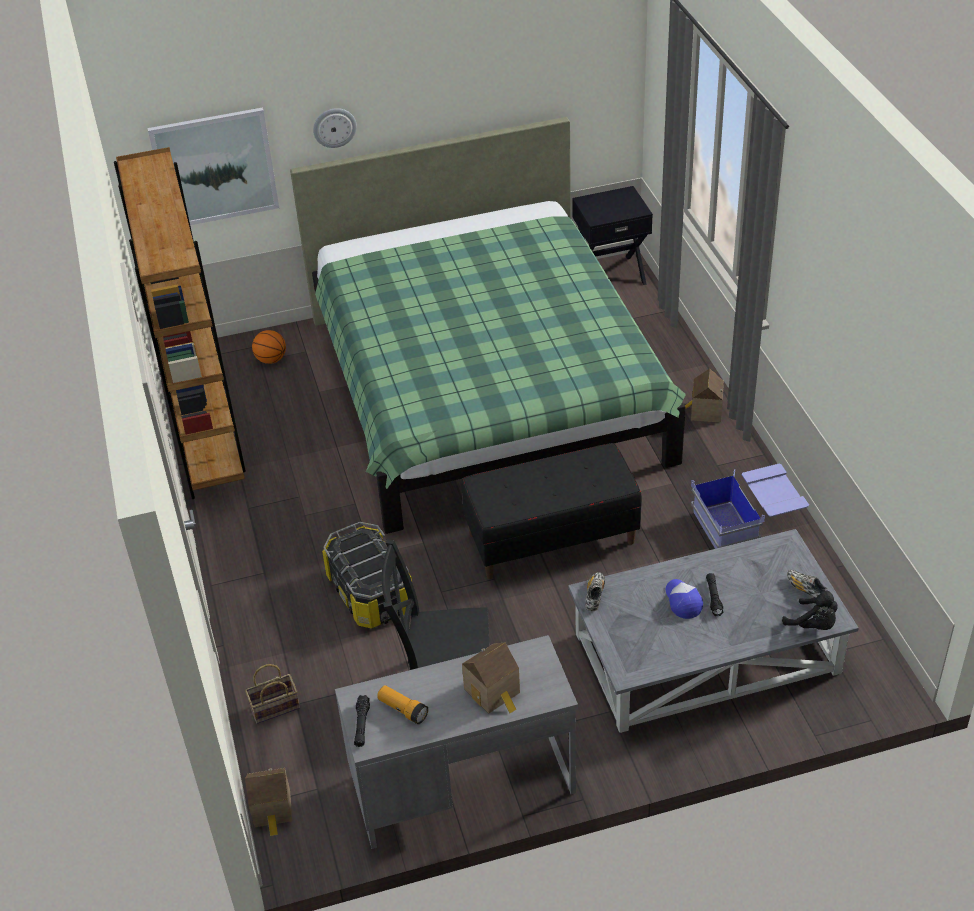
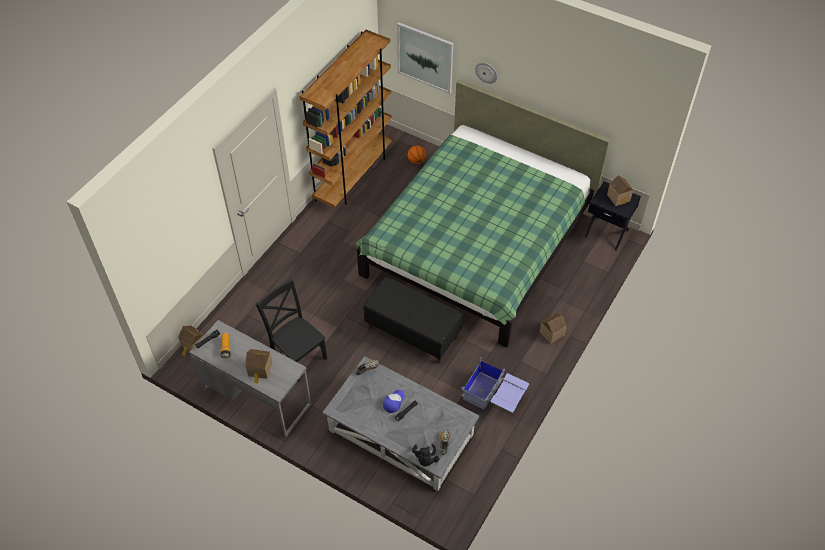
camera: 45 degrees right, 10 degrees up
(274, 708) = (238, 309): basket -> none
(370, 593) = (322, 294): storage box -> none
(613, 201) = (619, 197): none -> toy house

